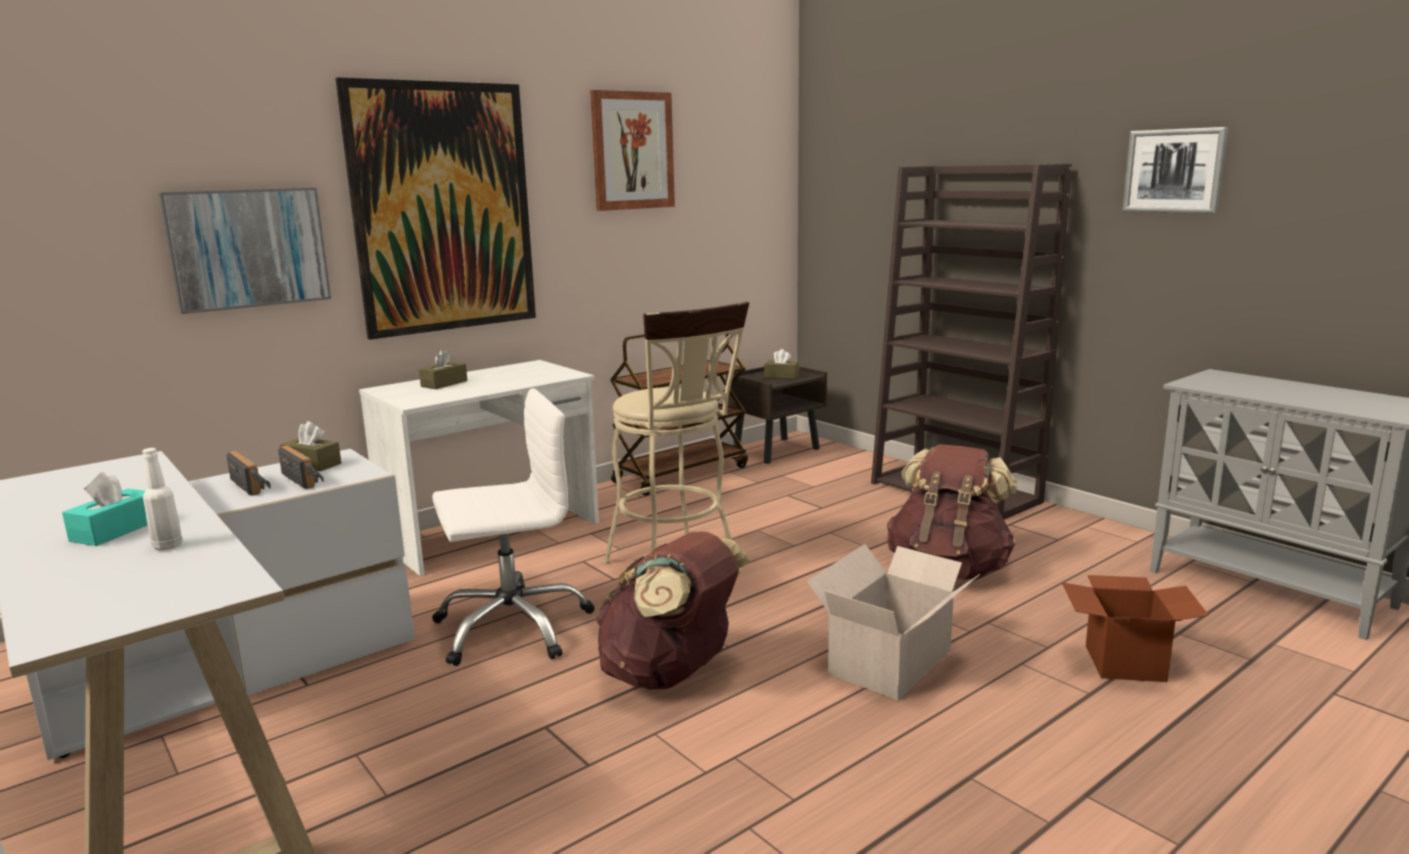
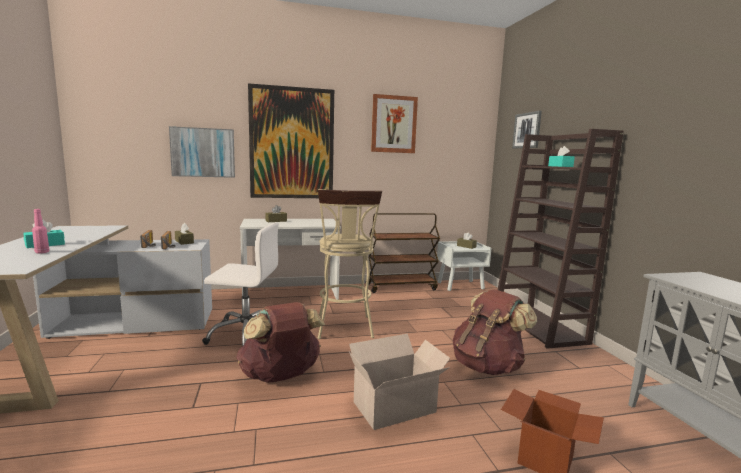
camera: 25 degrees right, 5 degrees down
(168, 546) = (42, 252): white bottle -> pink bottle
(776, 450) = (460, 286): brown nightstand -> white nightstand
(975, 224) = (560, 166): none -> turquoise tissue box
(1174, 171) = (687, 132): picture -> picture (527, 130)

